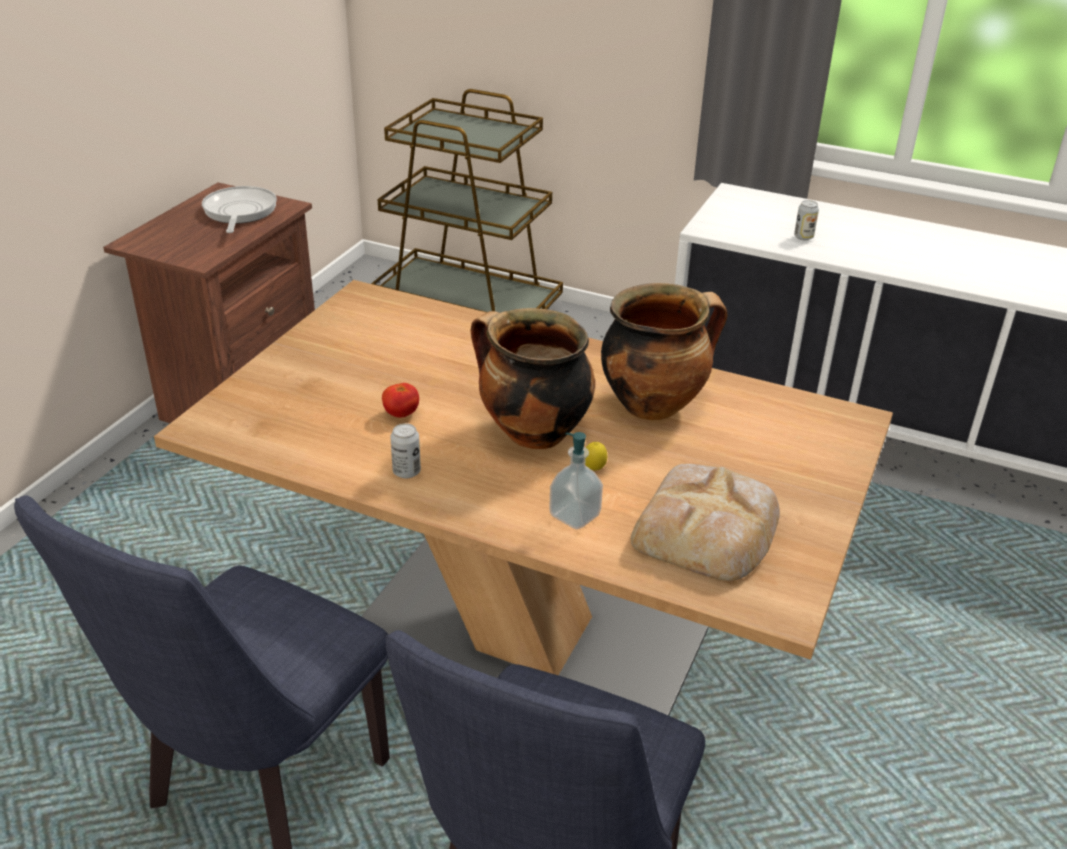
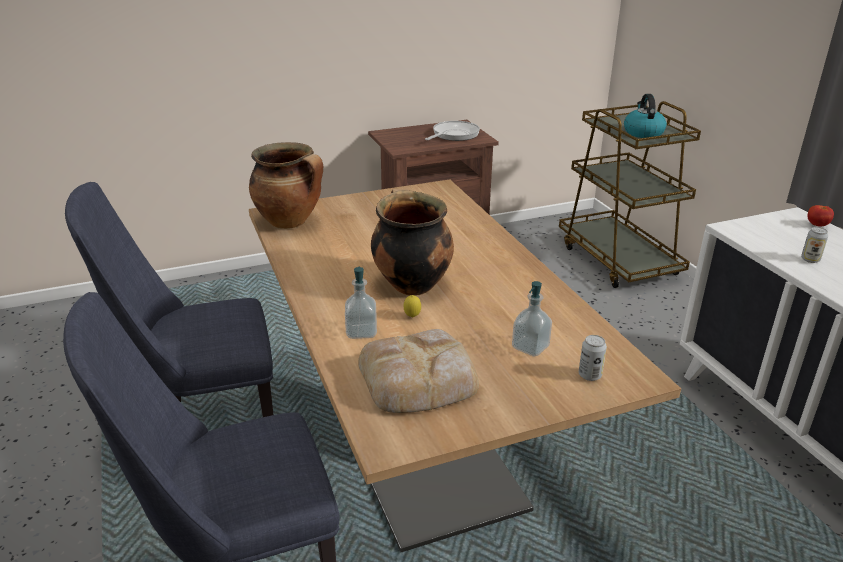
camera: 45 degrees right, 5 degrees down
(401, 414) = (363, 246): tomato -> tomato (817, 225)
(406, 472) = (319, 271): can -> can (590, 375)
(477, 138) = (643, 132): none -> kettle
(654, 405) = (508, 303): cooking pot -> cooking pot (290, 222)
(741, 440) = (530, 347): none -> soap dispenser

